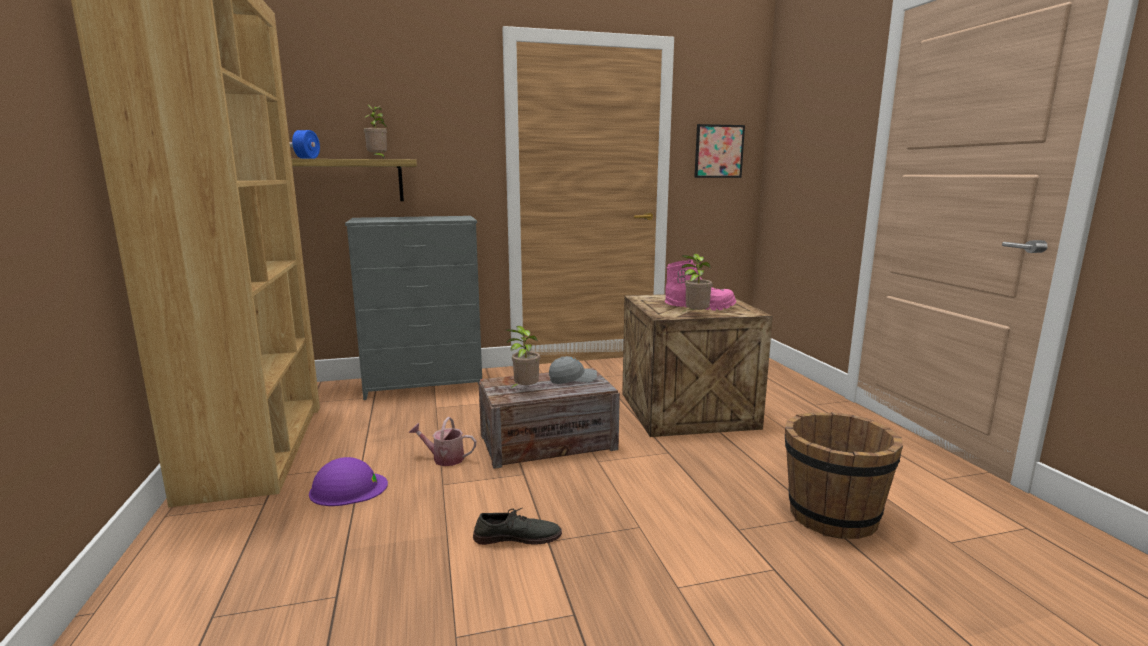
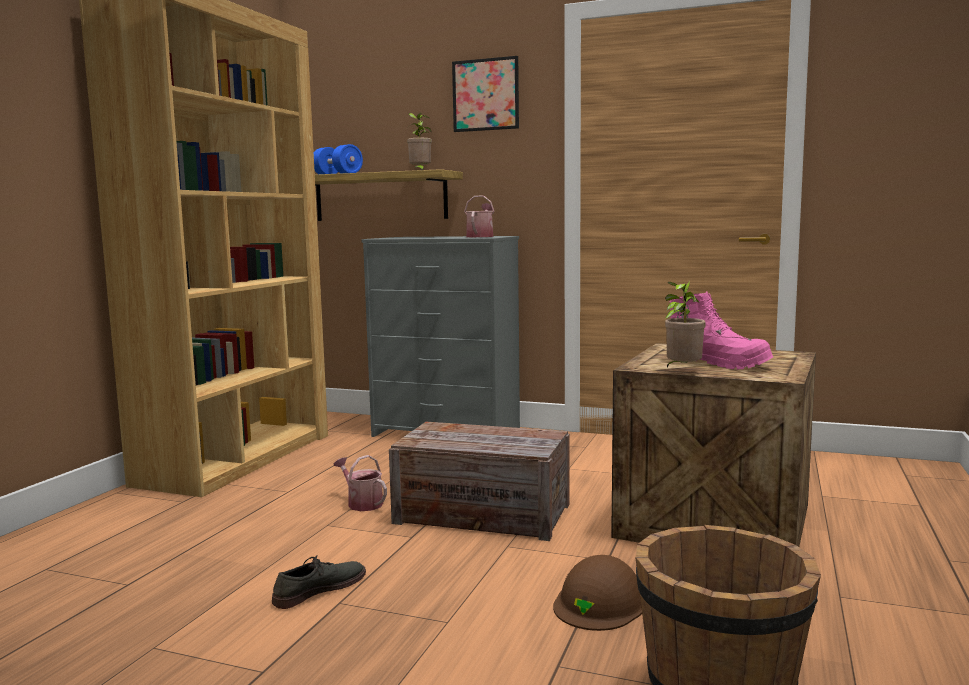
camera: 35 degrees right, 5 degrees down
(348, 488) = (251, 507): purple hard hat -> none
(451, 218) = (480, 236): none -> watering can
(517, 536) = (319, 589): grey shoe -> grey shoe turned 75 degrees counterclockwise
(524, 390) = (447, 439): potted plant -> none
(572, 379) = (518, 438): grey cap -> none
(703, 481) = (600, 603): none -> brown hard hat
(719, 151) = (895, 138): picture -> picture (485, 95)

